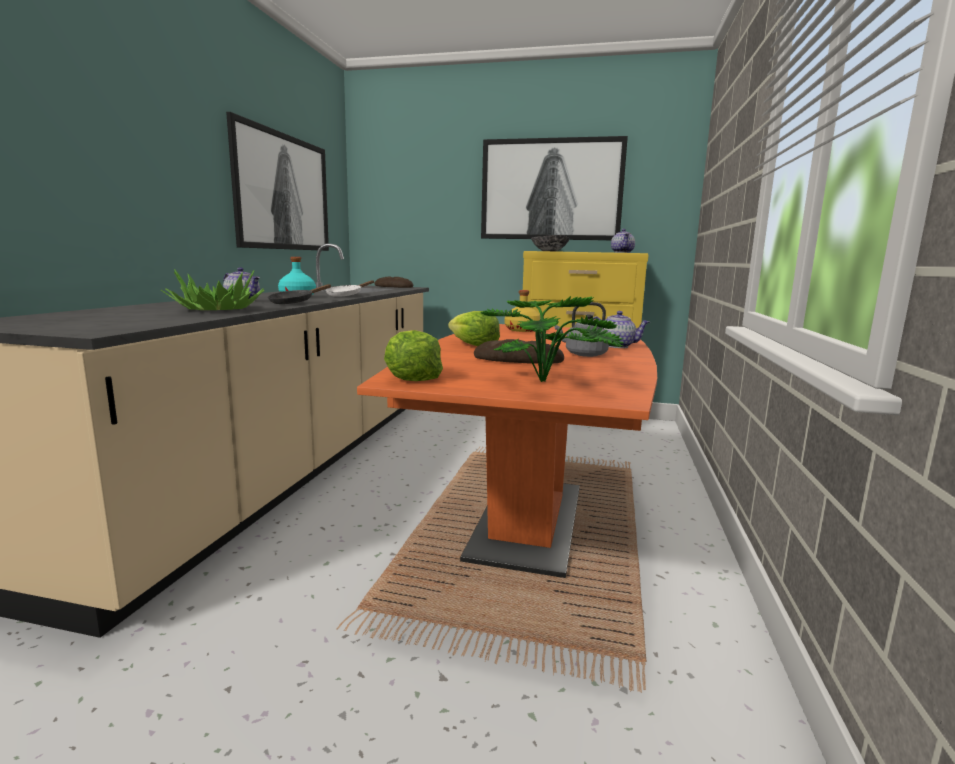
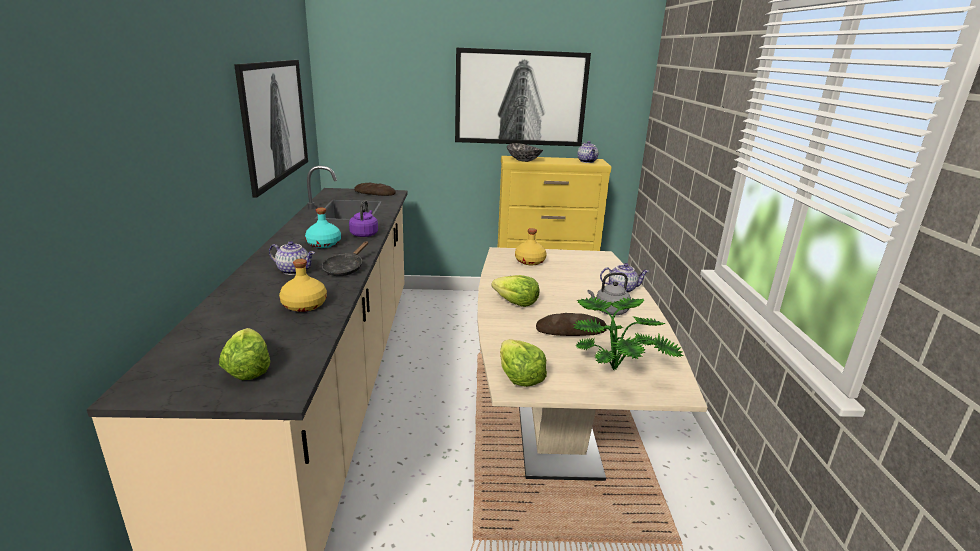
camera: 15 degrees left, 10 degrees up
(92, 323) = (247, 368): none -> lettuce
(217, 309) = (304, 305): potted plant -> yellow bottle
(347, 295) = (364, 234): white frying pan -> purple kettle
(528, 521) = (555, 427): orange dining table -> beige dining table

